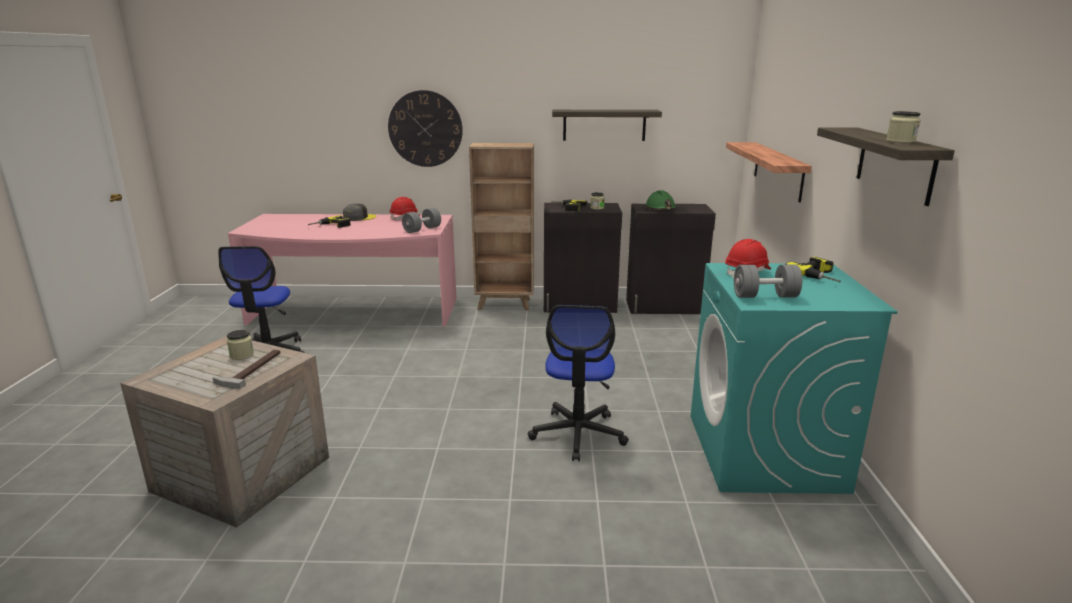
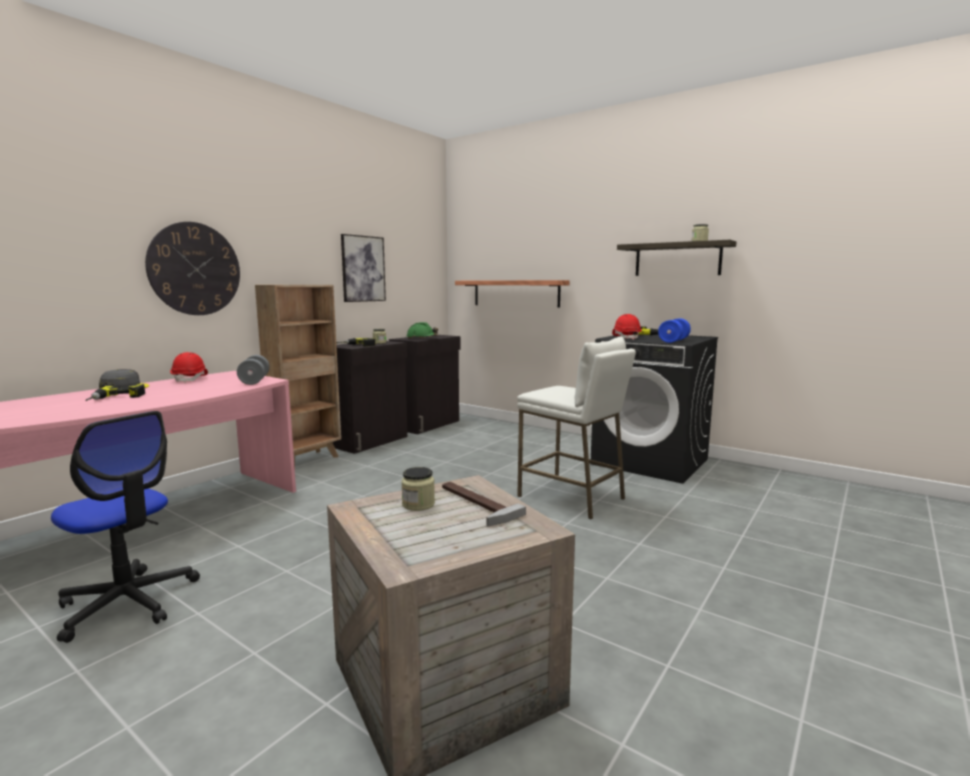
camera: 55 degrees left, 10 degrees down
(578, 434) = (572, 497): office chair -> white stool
(604, 125) = (363, 269): shelf -> picture
(765, 296) = (673, 341): grey dumbbell -> blue dumbbell
(765, 453) = (650, 462): turquoise washing machine -> black washing machine

